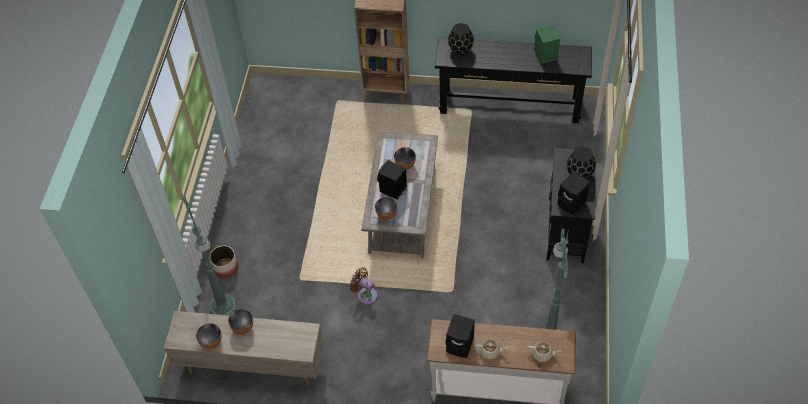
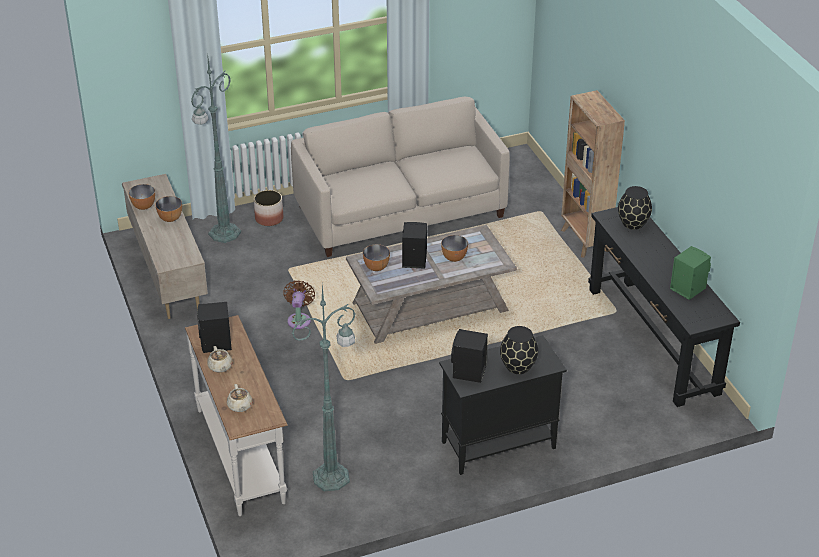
camera: 60 degrees right, 15 degrees down
(278, 180) = (400, 211): none -> beige sofa

